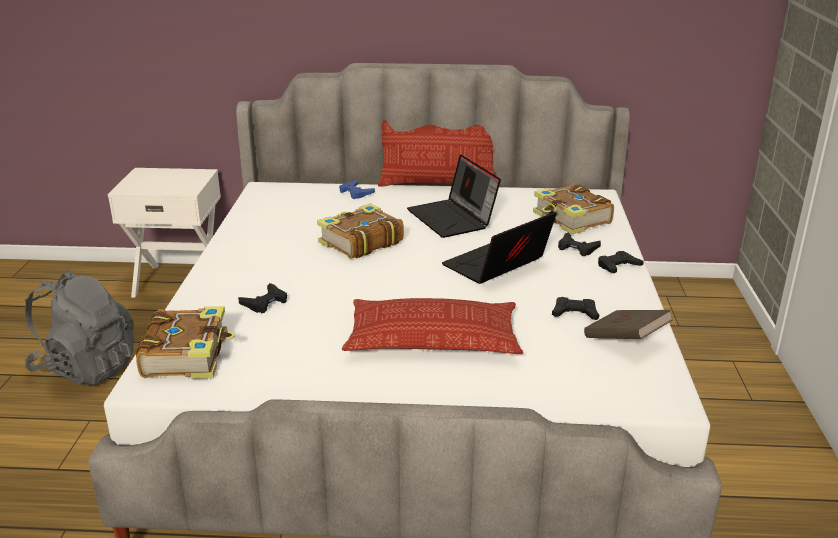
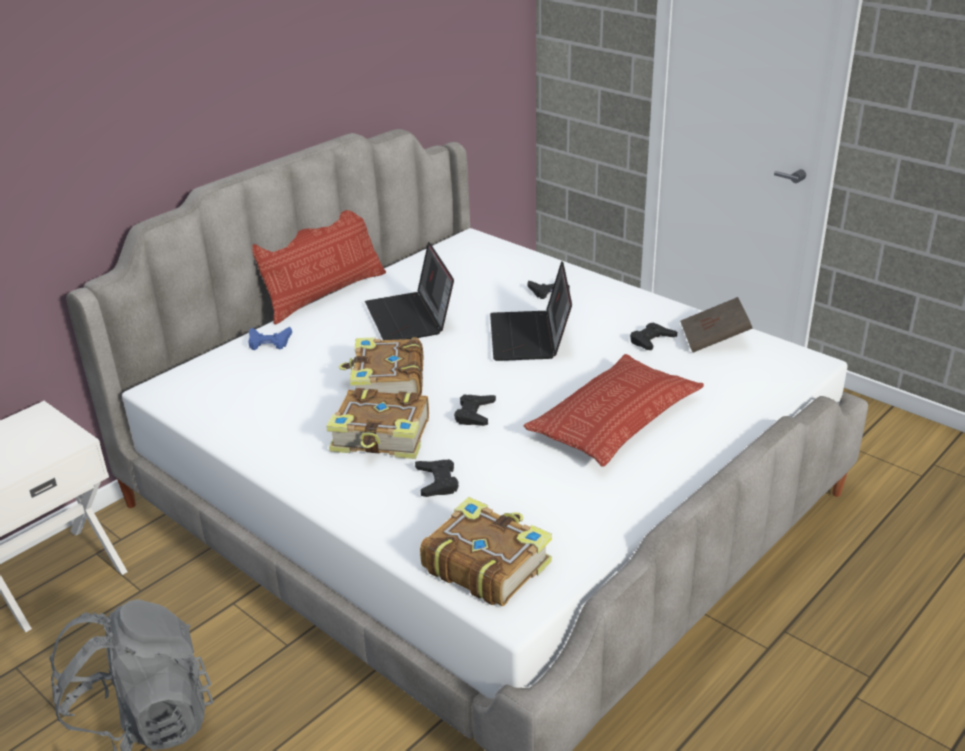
camera: 50 degrees left, 5 degrees up
(453, 219) = (411, 318): laptop -> laptop turned 60 degrees clockwise
(571, 219) = (496, 269): book -> book (382, 437)
(618, 266) = (602, 289): black game controller -> black game controller (474, 414)

